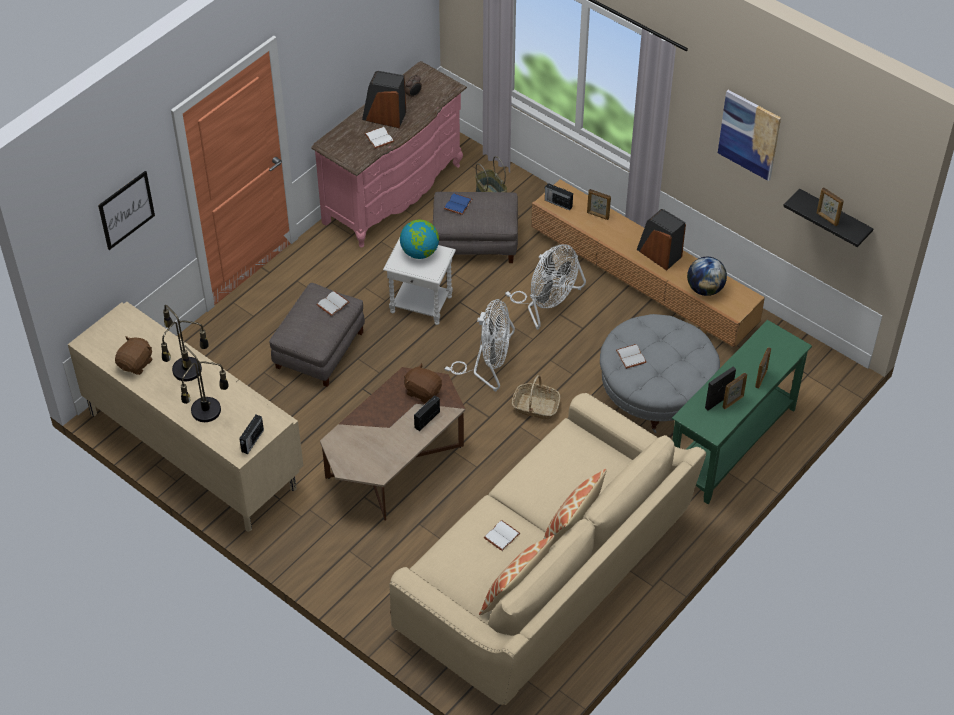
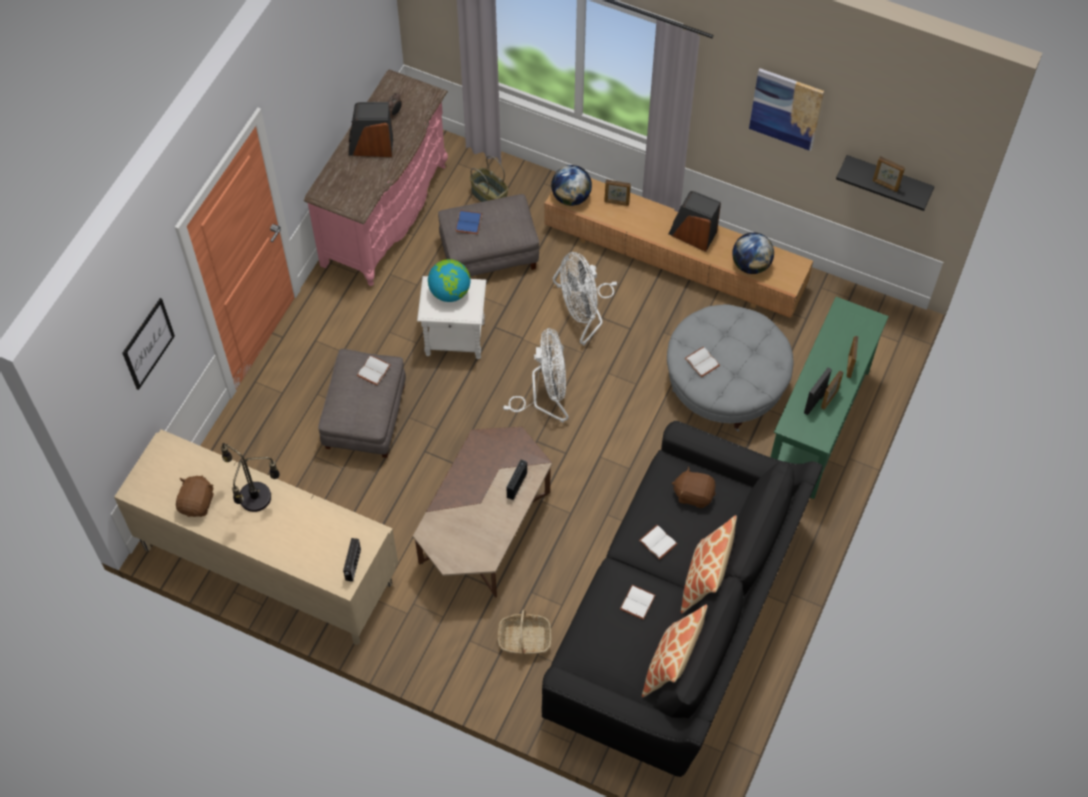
camera: 15 degrees left, 10 degrees up
(205, 411) = (291, 541): table lamp -> none
(378, 138) = (373, 174): white book -> white book (657, 543)
(423, 391) = (502, 453): brown plush toy -> brown plush toy (693, 494)
(535, 407) = (609, 430): basket -> basket (524, 639)
(545, 575) = (676, 617): beige sofa -> black sofa
(546, 303) = (584, 308): white fan -> white fan turned 135 degrees clockwise
(558, 203) = (571, 197): radio -> globe

